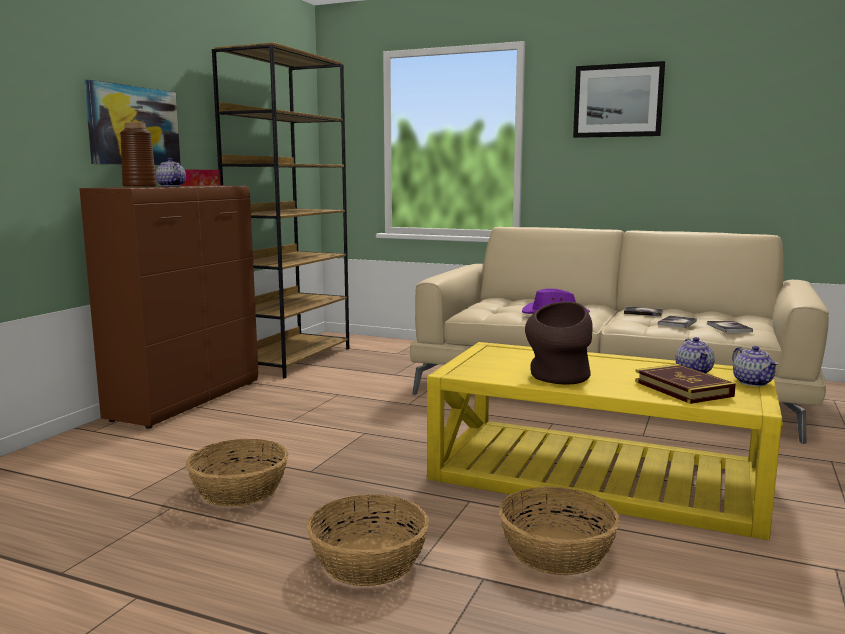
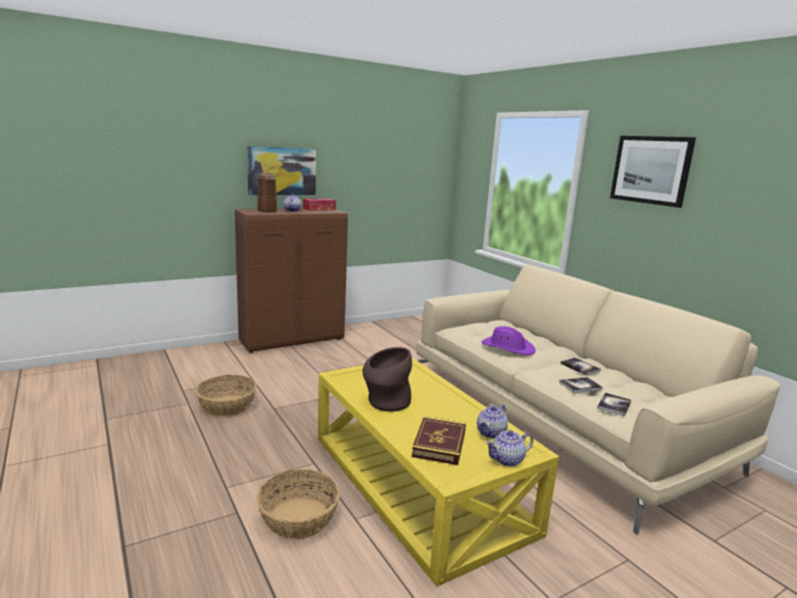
camera: 35 degrees right, 5 degrees up
(292, 359) = (390, 328): brown bookcase -> none
(367, 561) = (209, 473): basket -> none
(753, 382) = (507, 460): teapot -> teapot turned 45 degrees clockwise

